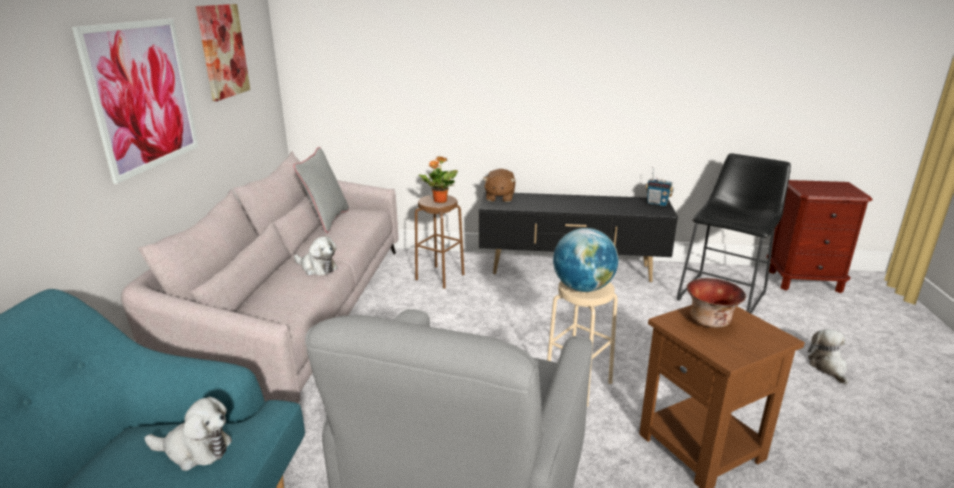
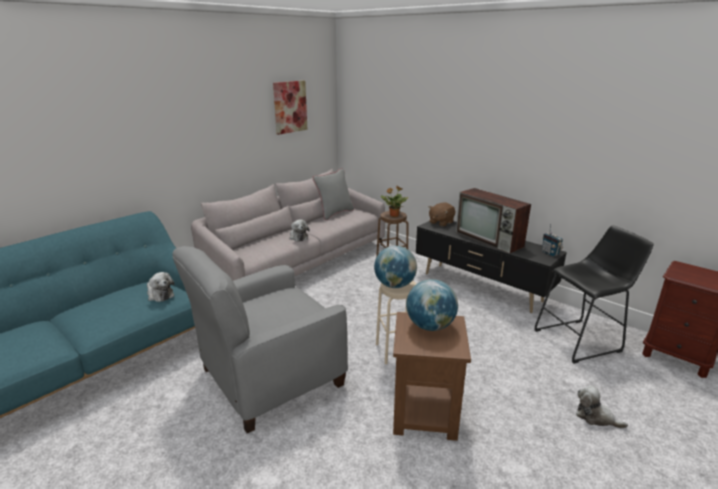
camera: 35 degrees right, 0 degrees up
(142, 96) = (226, 129): picture -> none
(581, 204) = (490, 239): none -> television
(710, 321) = (430, 326): bowl -> globe
(828, 367) = (595, 417): plush toy -> plush toy turned 90 degrees counterclockwise

